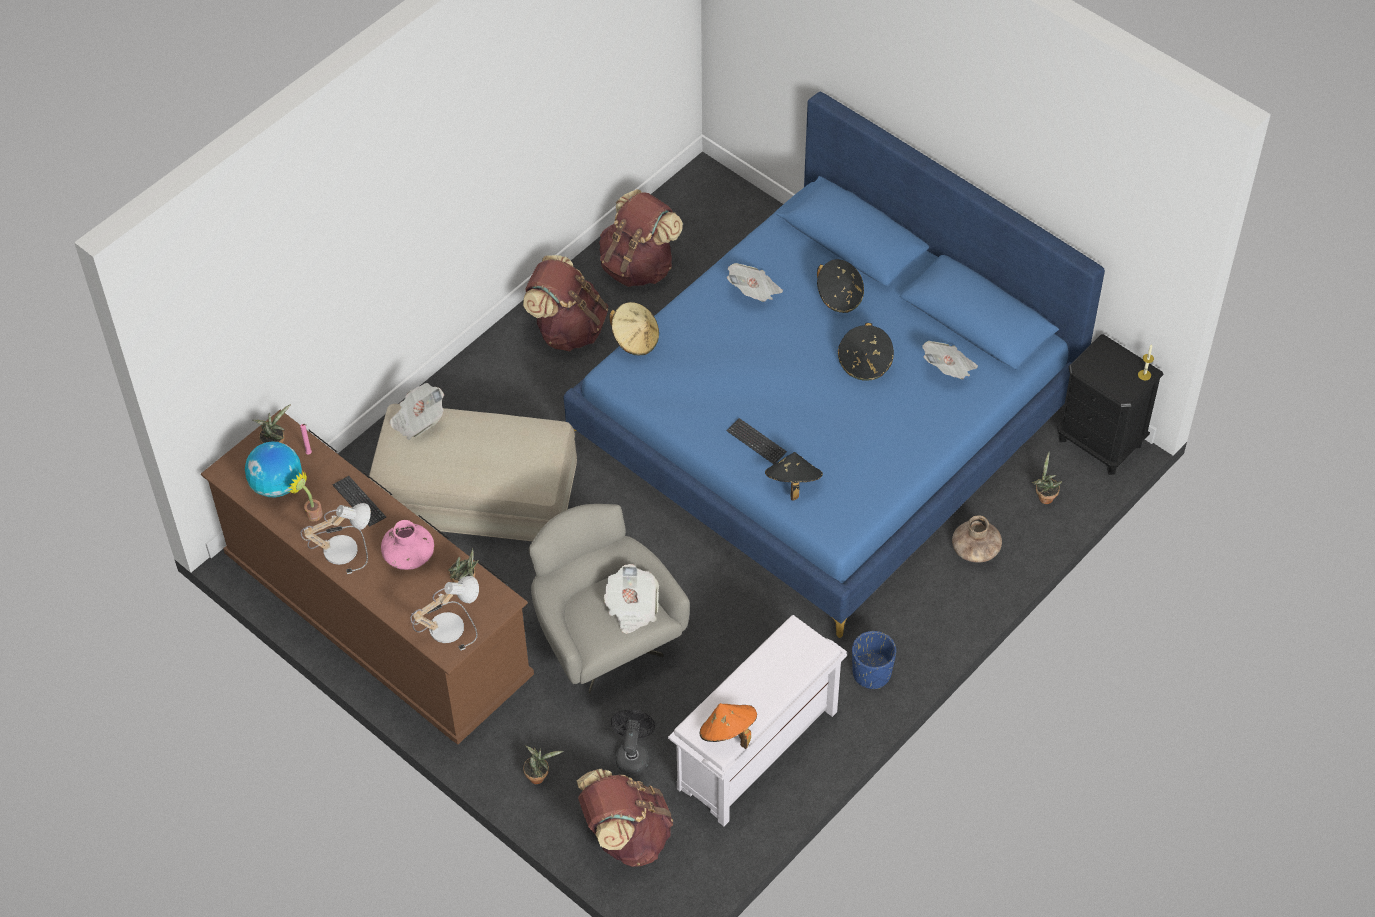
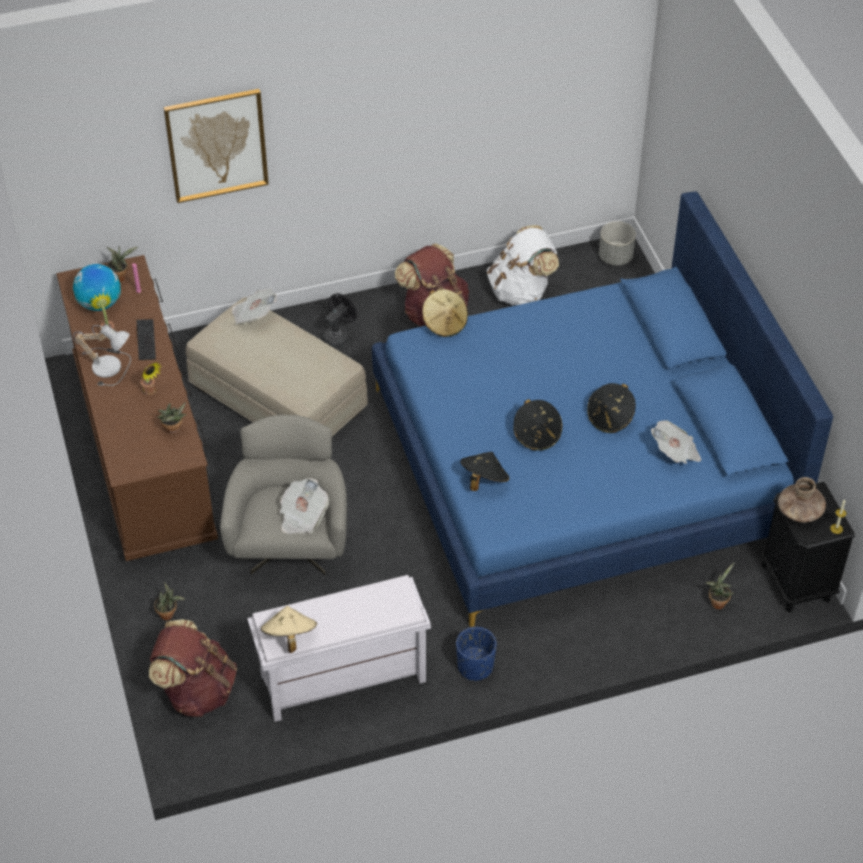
camera: 30 degrees right, 5 degrees down
(332, 256) = (216, 145): none -> picture
(409, 554) = (150, 392): pink vase -> potted plant
(447, 624) = (138, 452): table lamp -> none
(632, 754) = (248, 633): black fan -> black fan (338, 336)
(639, 266) = (521, 291): brown backpack -> white backpack
(706, 186) = (616, 257): none -> grey planter
(728, 733) = (289, 637): orange hat -> beige hat
(754, 292) = (563, 329): newspaper -> none
(756, 442) = (479, 437): keyboard -> none
(839, 297) = (628, 361): black hat -> black hat (537, 435)
(975, 549) = (630, 614): brown vase -> brown vase (799, 511)

